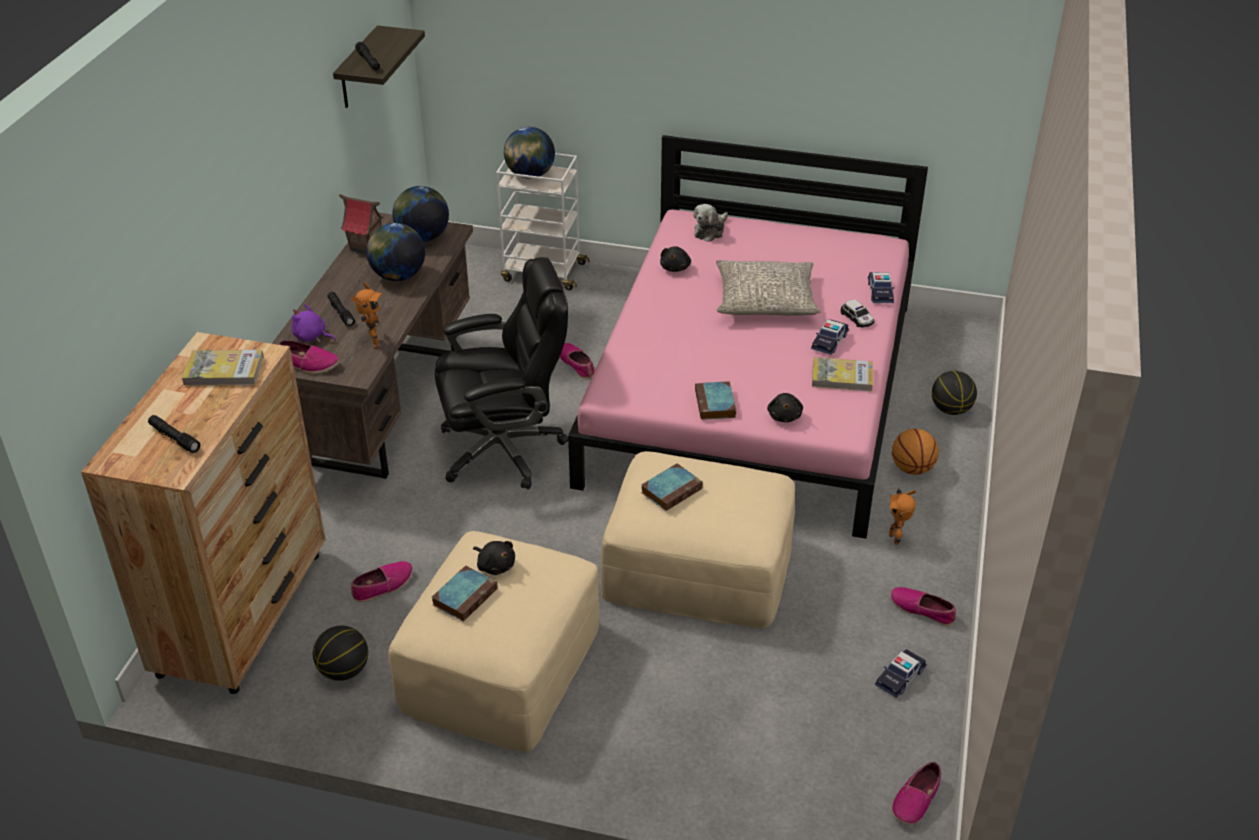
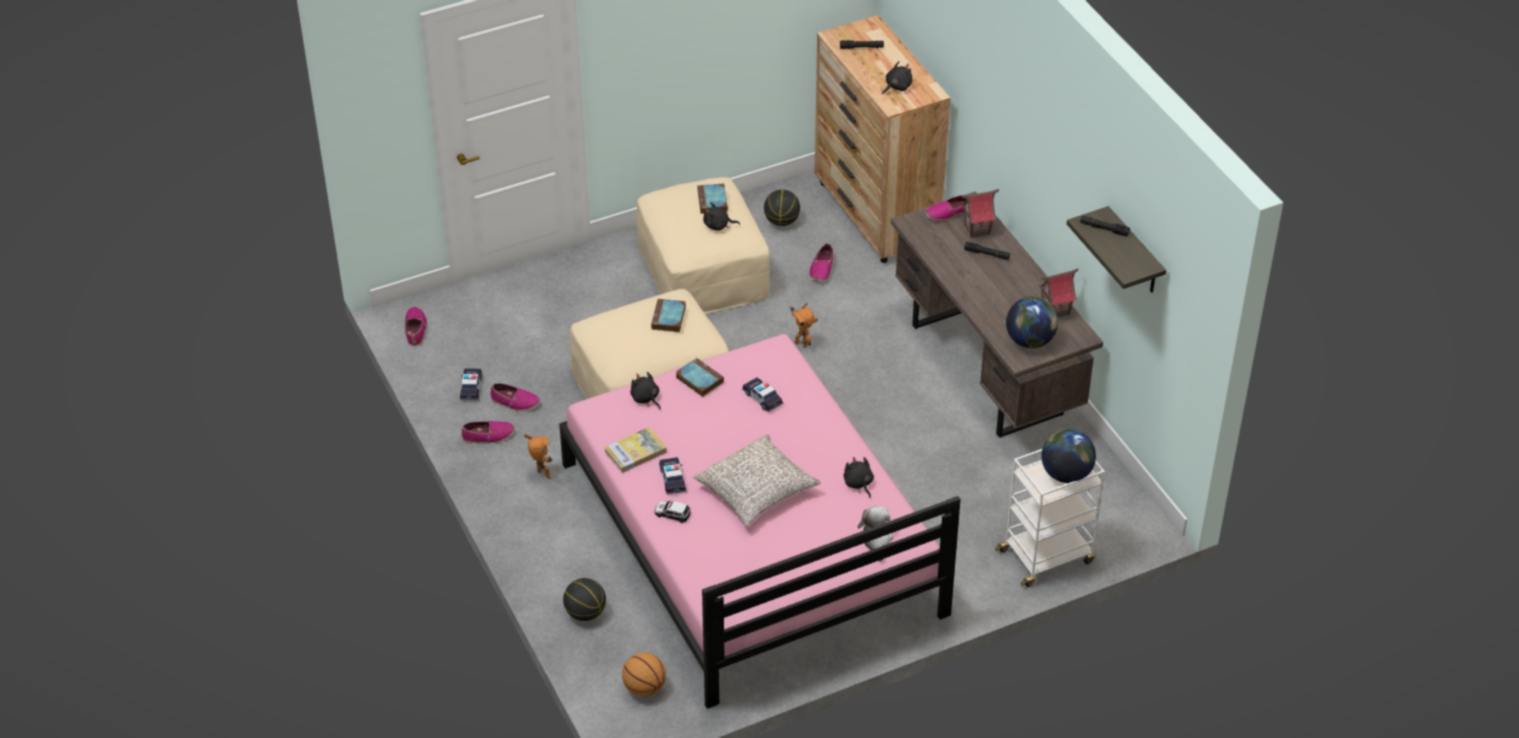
camera: 140 degrees right, 5 degrees up
(224, 371) = (897, 87): book -> black plush toy
(311, 337) = (977, 229): purple plush toy -> toy house
(372, 343) = (934, 246): toy robot -> toy robot (801, 343)
(398, 276) = (996, 300): globe -> none
(504, 449) = (866, 388): black office chair -> none
(576, 364) = (905, 483): shoe -> shoe (515, 402)
(880, 292) = (678, 552): toy car -> toy car (762, 398)
(912, 469) = (573, 539): basketball -> basketball (644, 688)

